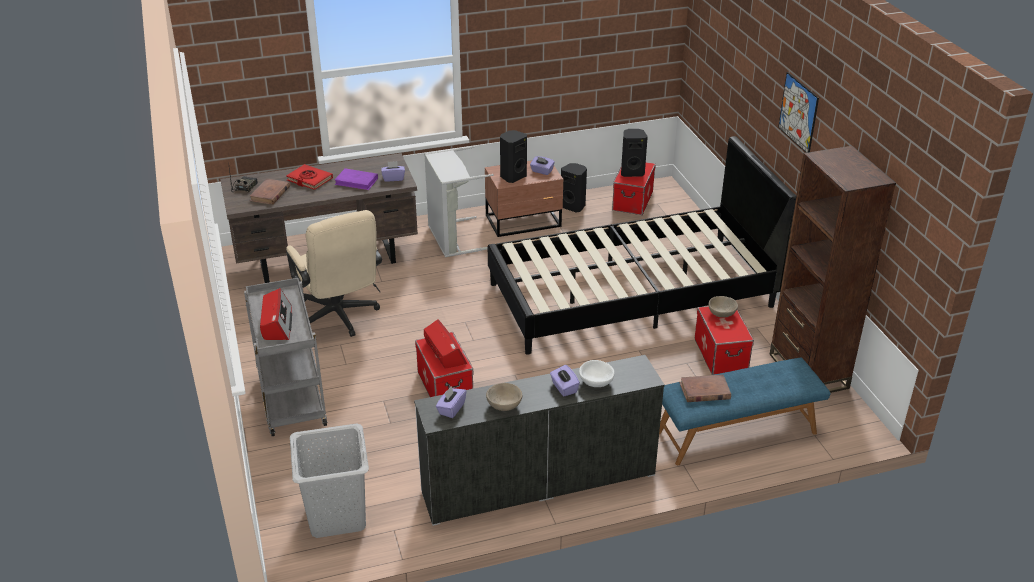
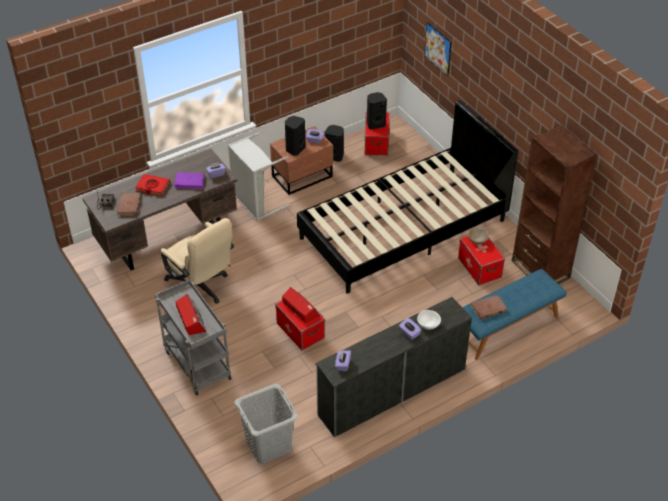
camera: 15 degrees left, 10 degrees up
(504, 405) = (376, 355): beige bowl -> none
(798, 112) = (514, 93): picture -> picture (437, 48)

